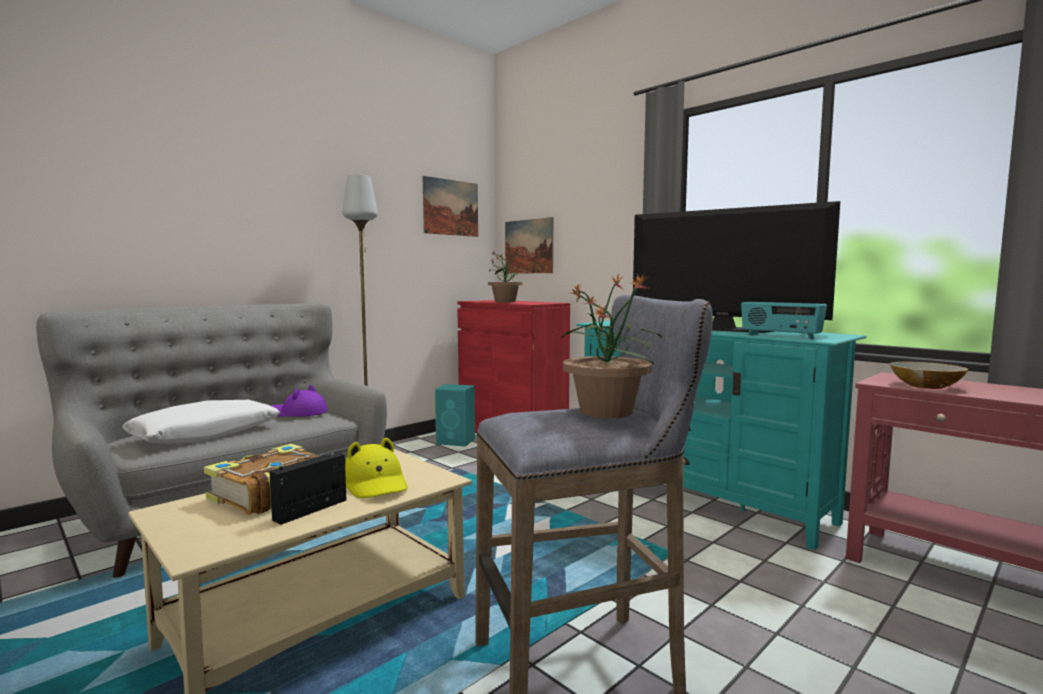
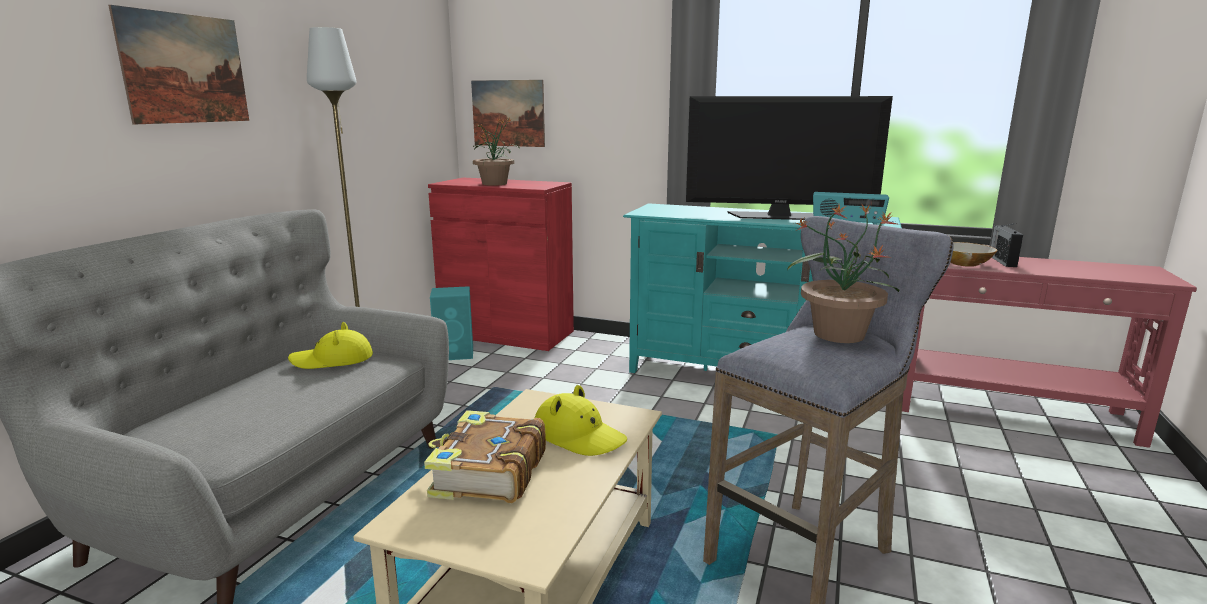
camera: 25 degrees left, 10 degrees up
(205, 434) = (253, 412): white pillow -> none
(298, 413) = (332, 360): purple hat -> yellow hat
(312, 509) = (563, 480): radio -> radio (1002, 261)
(451, 207) = (411, 63): picture -> picture (185, 69)

